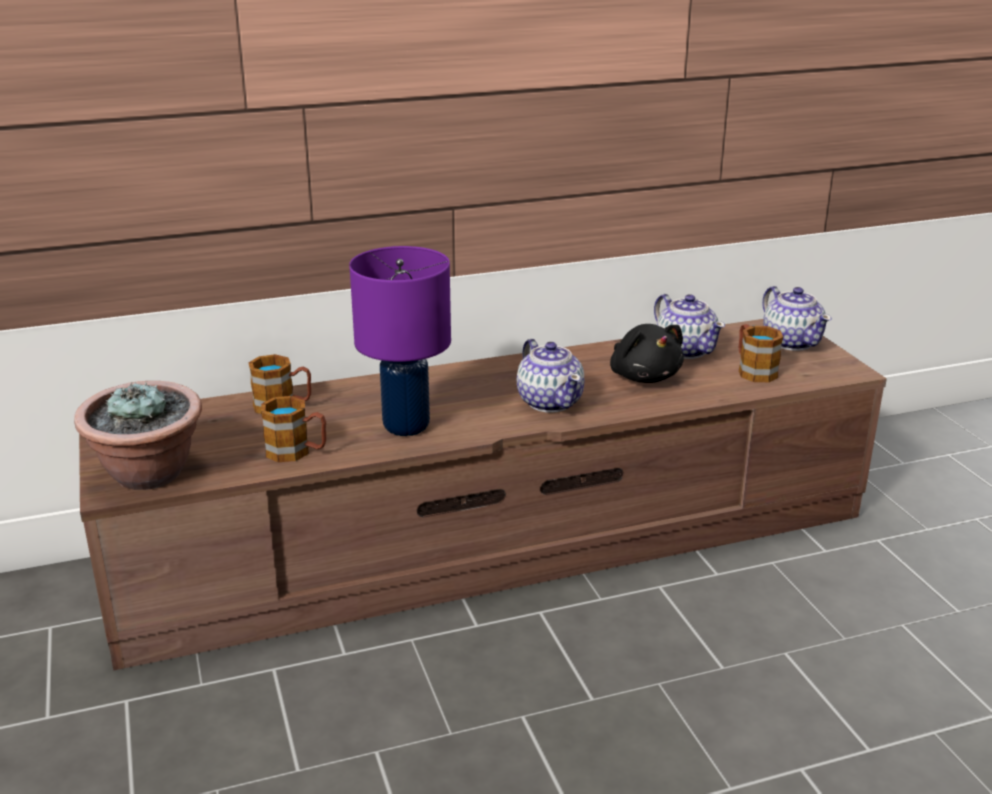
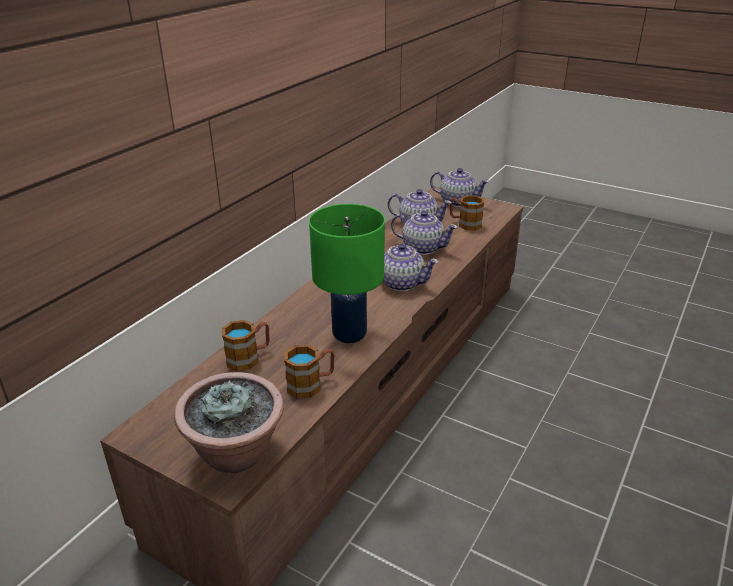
camera: 40 degrees left, 5 degrees up
(406, 425) = (348, 334): purple table lamp -> green table lamp
(644, 376) = (422, 248): black plush toy -> teapot

